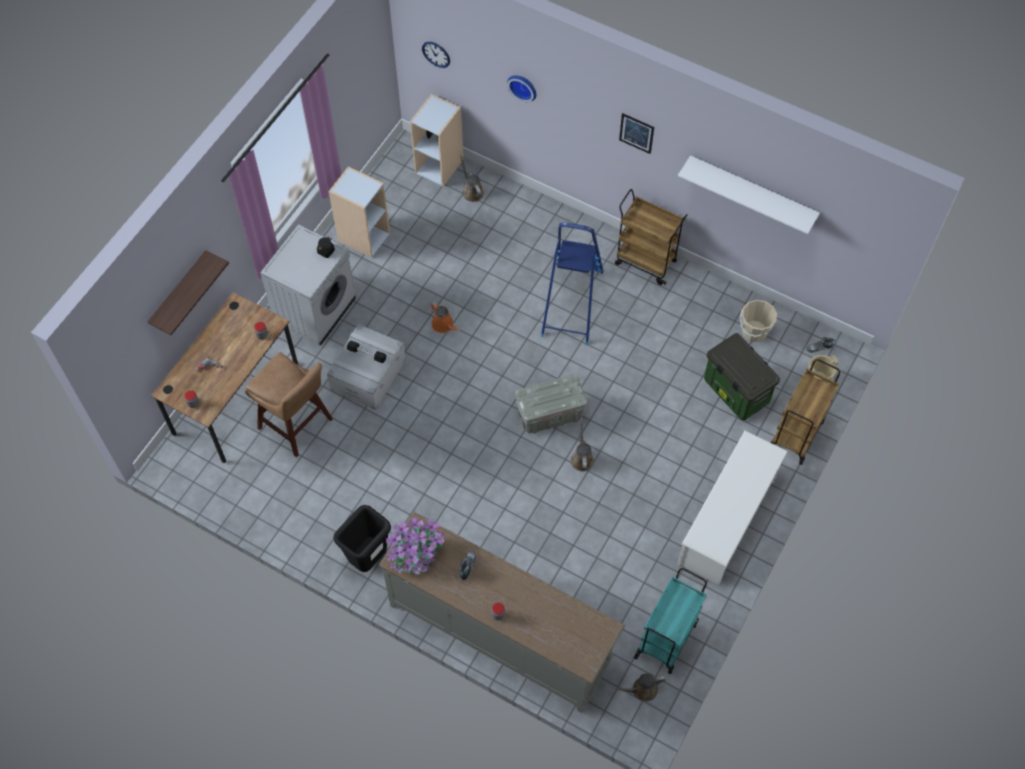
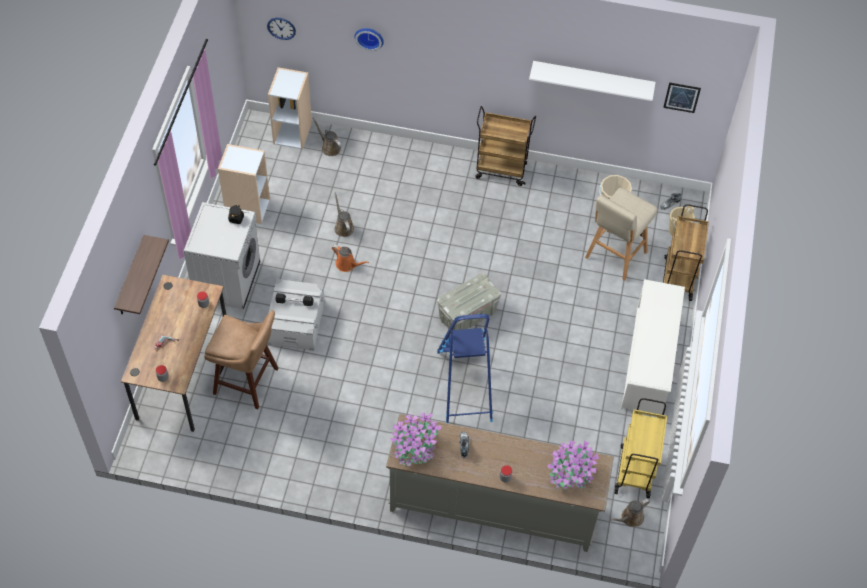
camera: 20 degrees left, 5 degrees down
(368, 558) = (355, 477): black trash can -> none
(570, 630) = (570, 473): none -> potted plant
(572, 302) = (451, 218): blue step ladder -> blue step ladder (464, 385)
(582, 458) = (508, 343): brown watering can -> brown watering can (343, 227)
(636, 133) = (481, 53): picture -> picture (681, 97)
(666, 640) = (634, 472): turquoise cart -> yellow cart
(734, 391) = (614, 256): storage box -> beige stool

